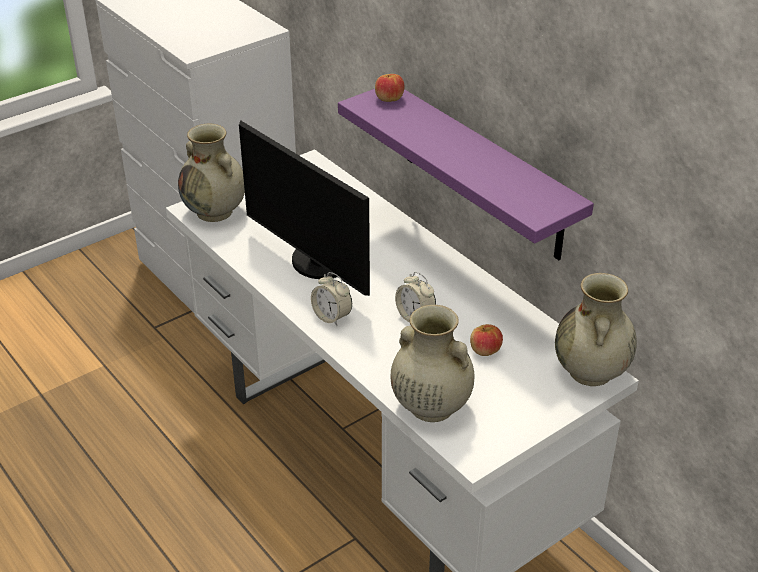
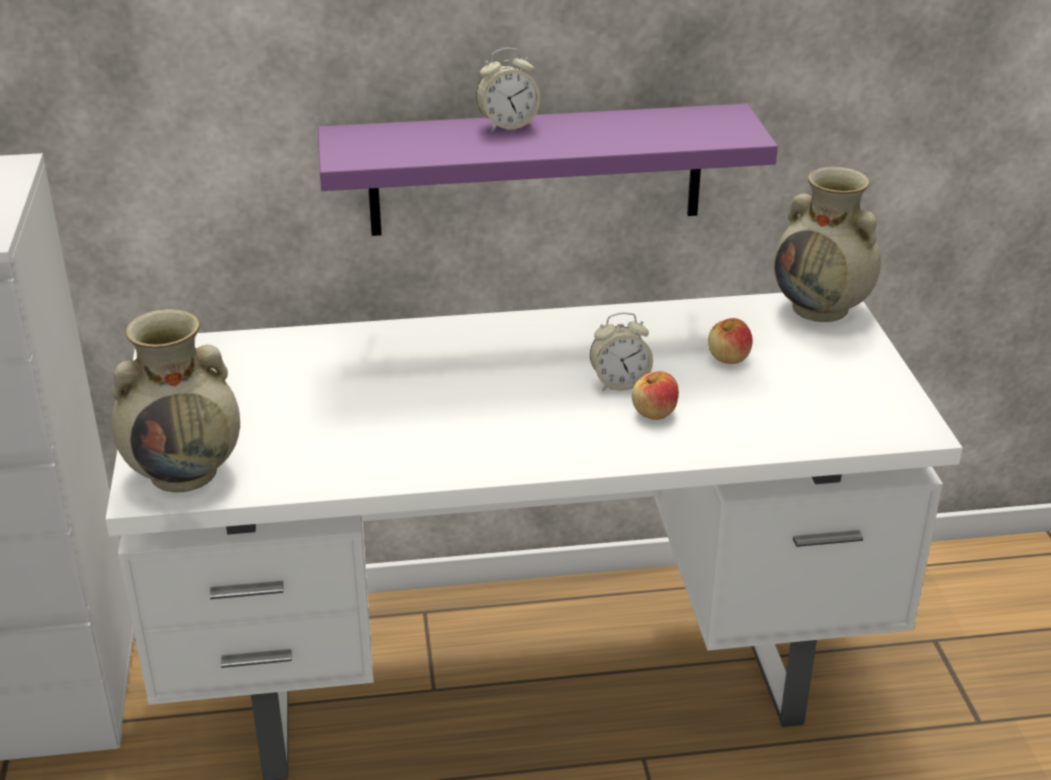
camera: 60 degrees left, 5 degrees down
(317, 263) = (425, 420): monitor -> none
(332, 317) = (560, 446): alarm clock -> alarm clock (508, 126)
(389, 98) = (362, 138): apple -> apple (654, 413)
(430, 406) = (805, 430): beige vase -> none

